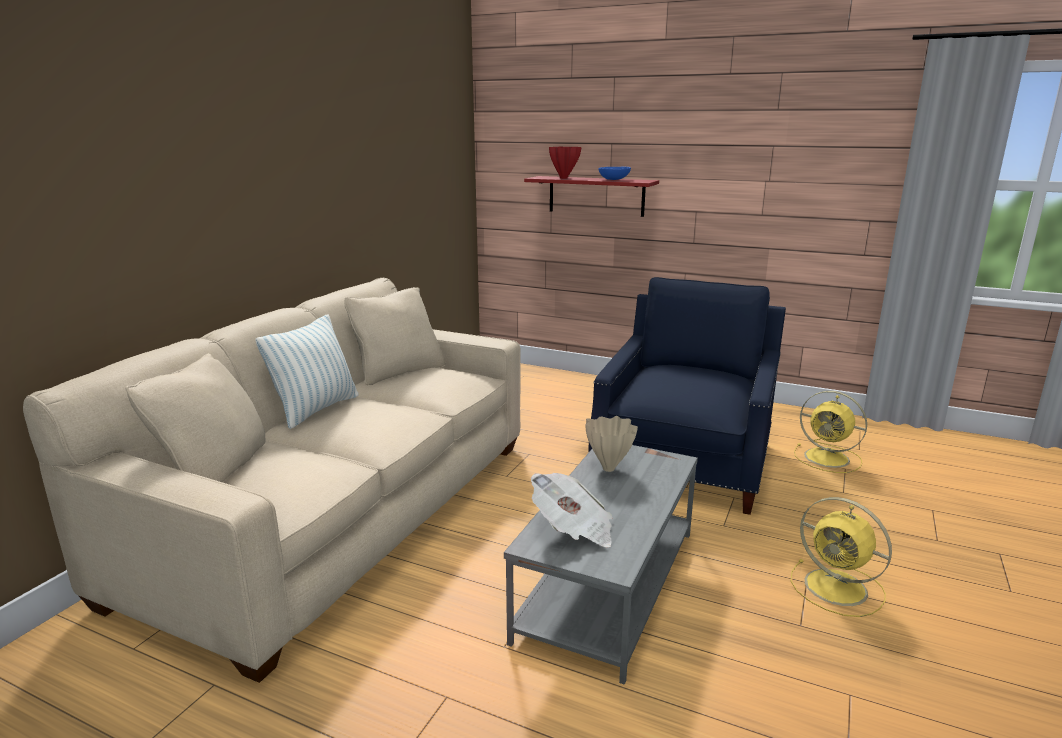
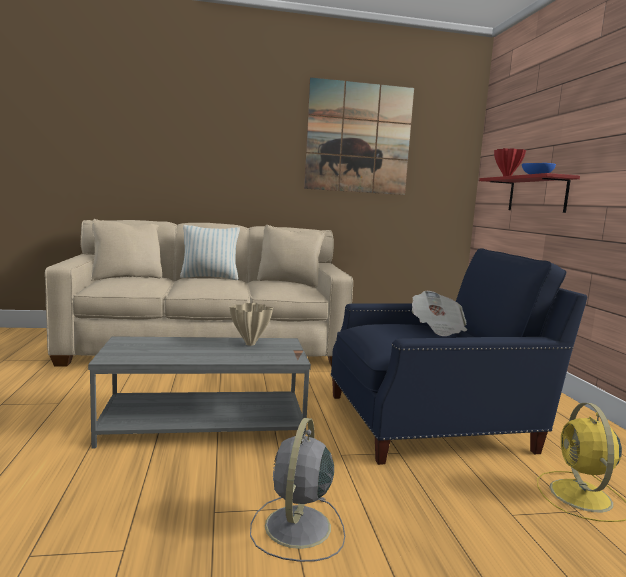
camera: 55 degrees right, 10 degrees down
(379, 133) = (358, 138): none -> picture
(573, 529) = (151, 345): newspaper -> newspaper (437, 328)
(838, 588) = (297, 528): yellow fan -> grey fan

